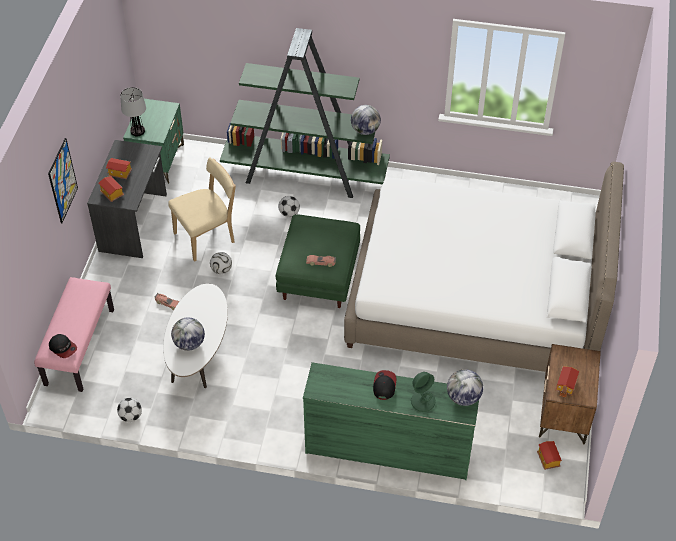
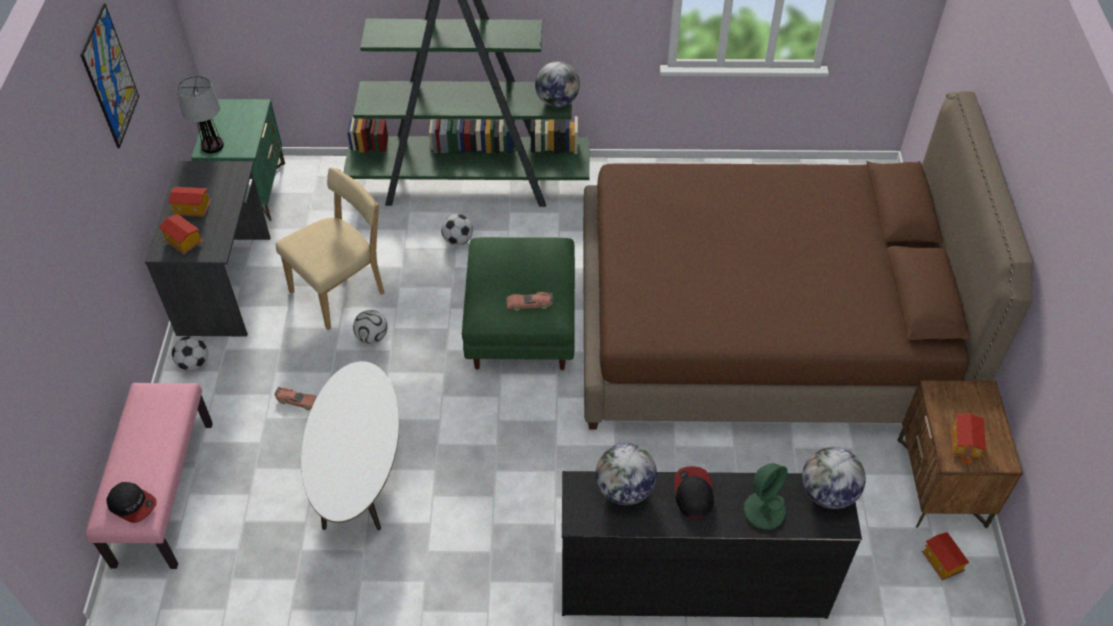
camera: 10 degrees left, 0 degrees up
(62, 181) = (93, 226): picture -> picture (110, 77)
(131, 416) = (264, 598): football -> football (194, 363)
(189, 343) = (344, 464): globe -> globe (624, 490)
(388, 448) = (691, 585): green dresser -> black dresser
(476, 299) = (761, 327): white bed -> brown bed

